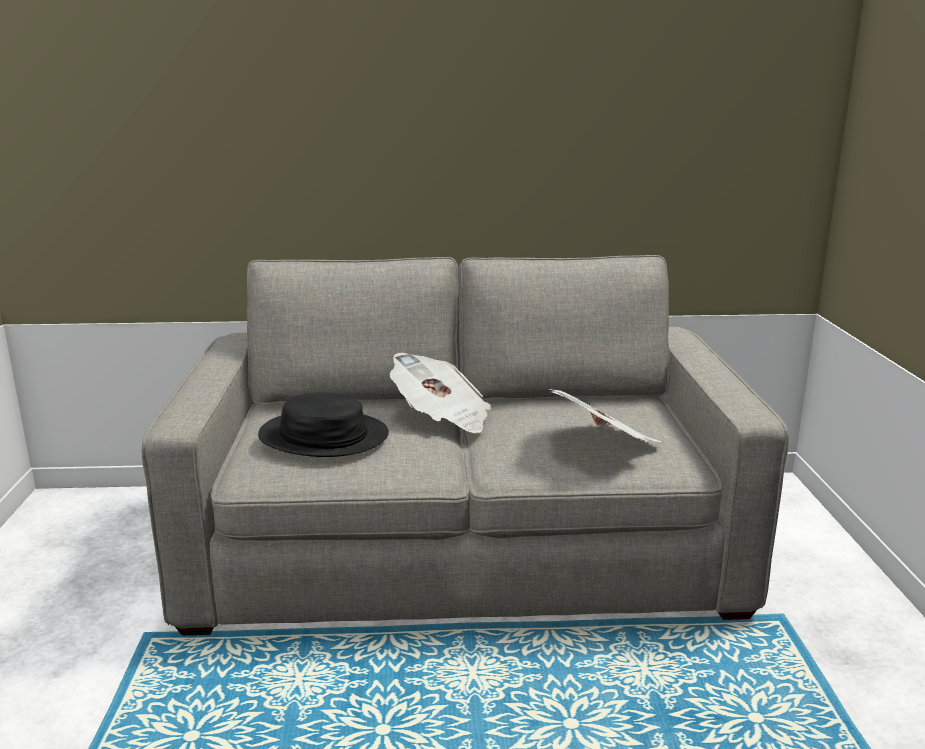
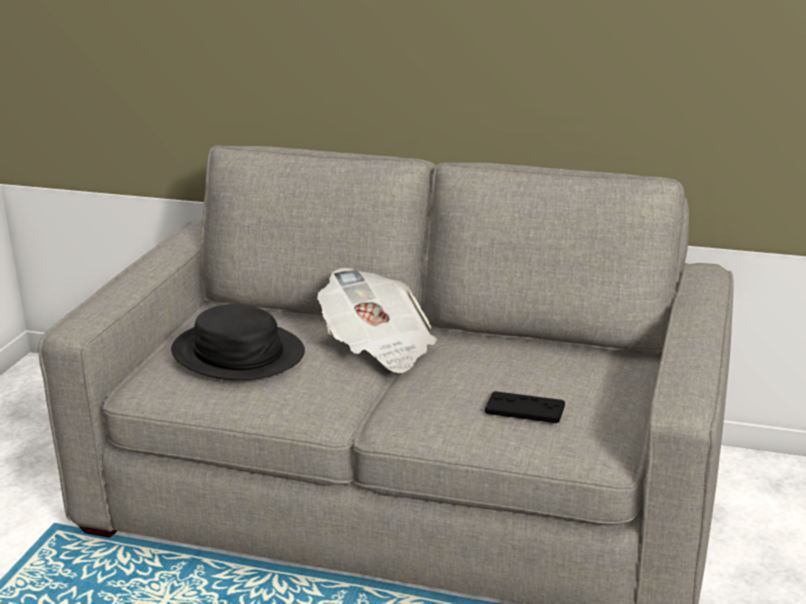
camera: 20 degrees right, 5 degrees up
(604, 444) = (525, 409): newspaper -> black game controller

